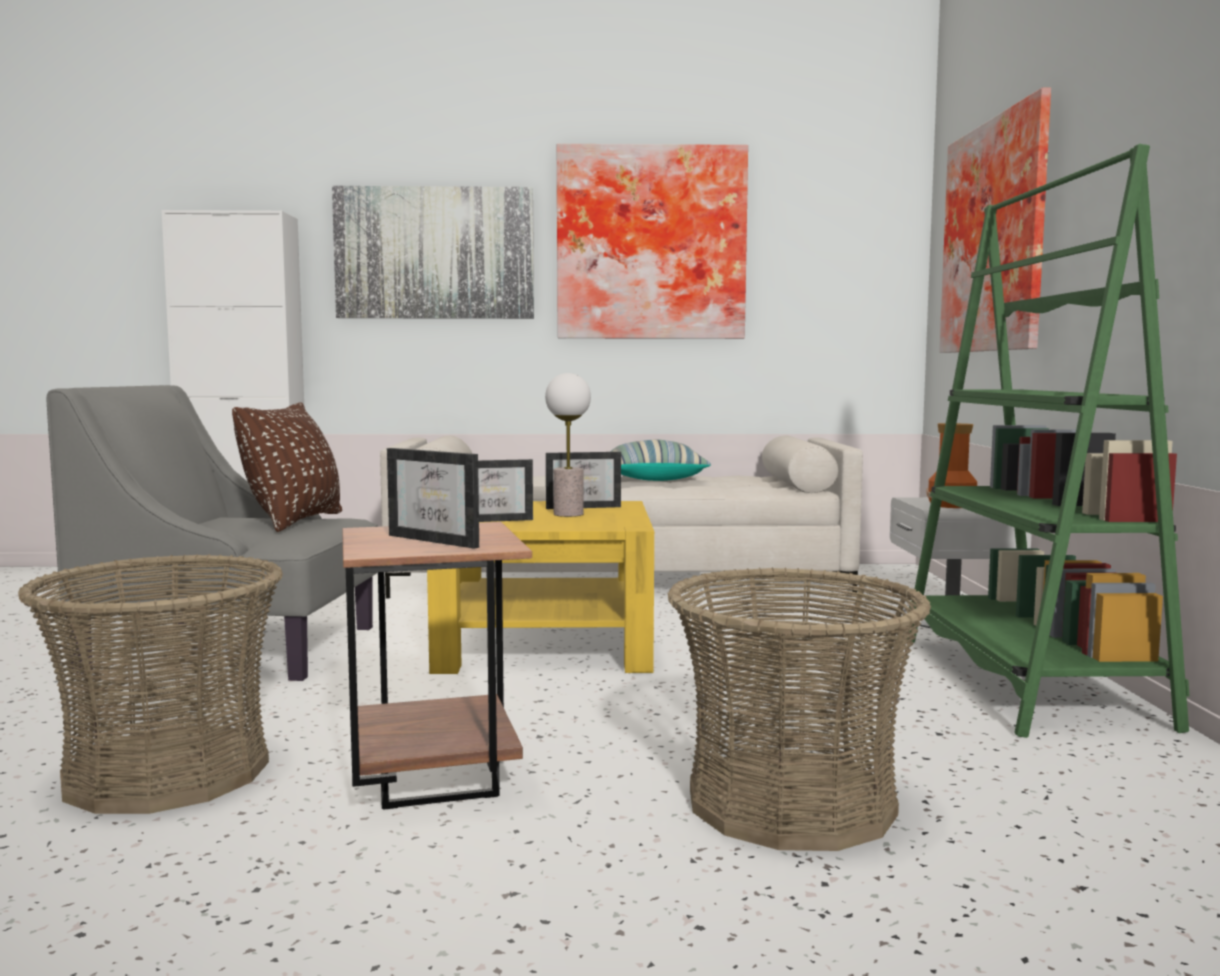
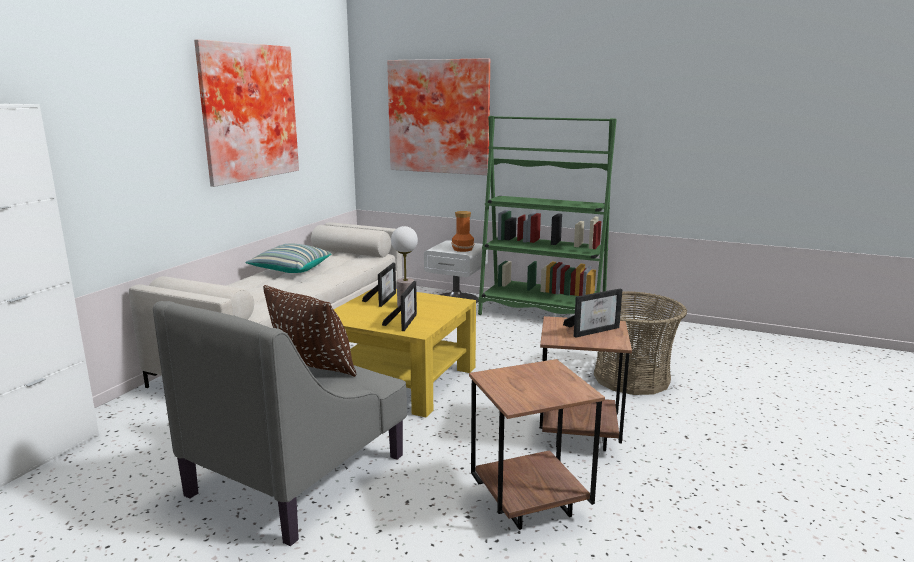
camera: 65 degrees left, 10 degrees up
(168, 771) = (529, 504): basket -> brown side table
(435, 253) = (120, 128): picture -> none

